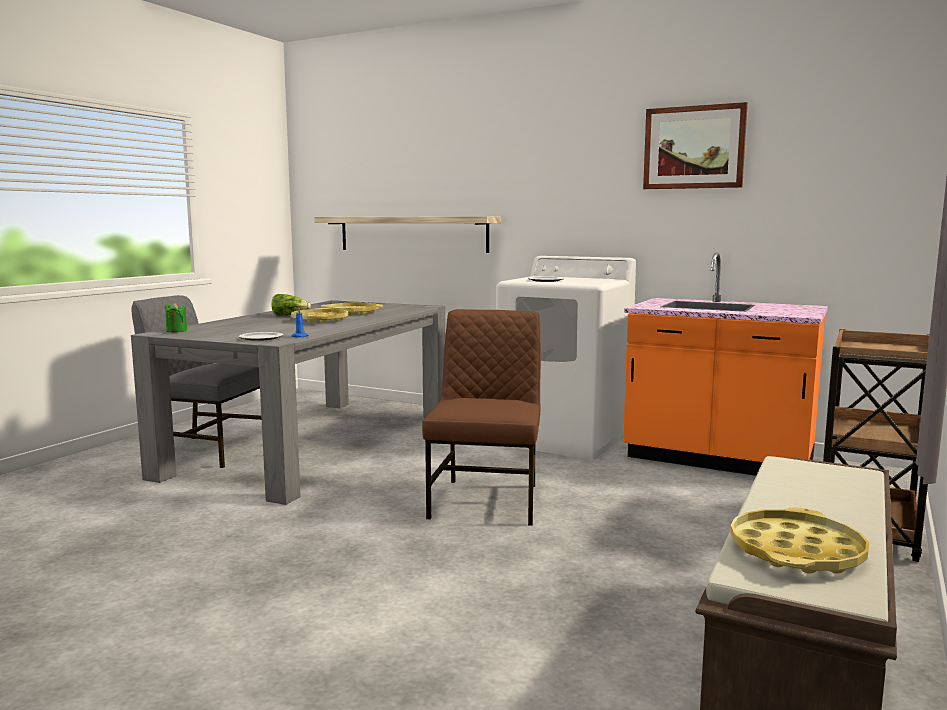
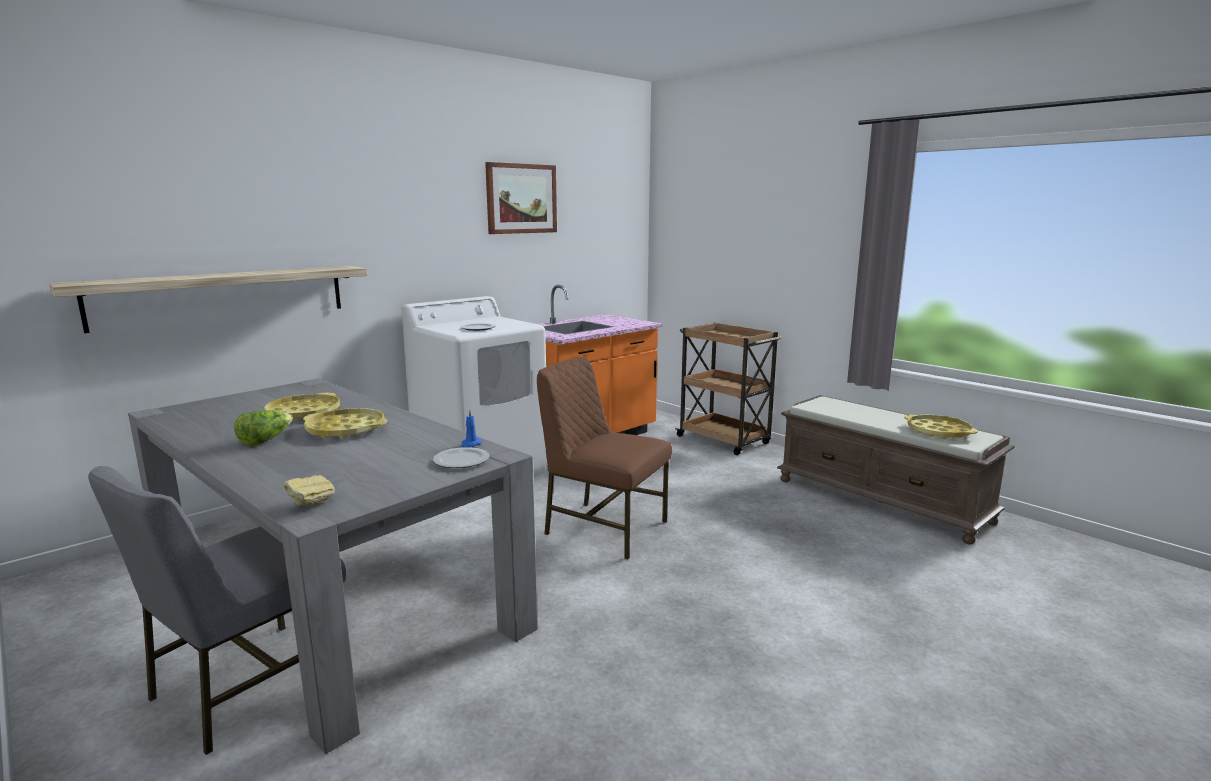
camera: 70 degrees left, 5 degrees up
(176, 331) = (310, 504): green candle -> bread

